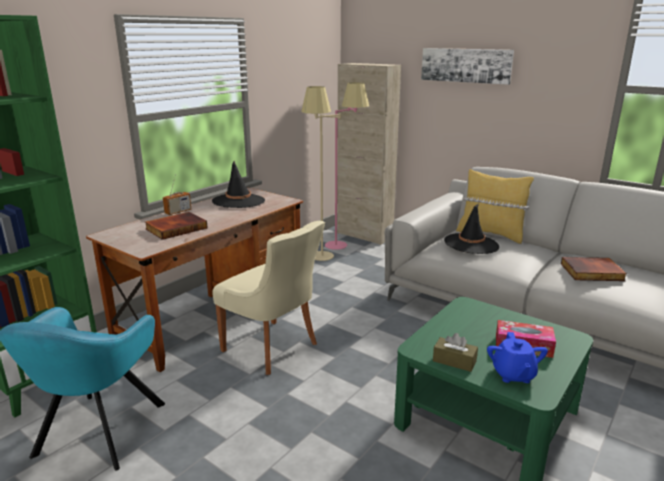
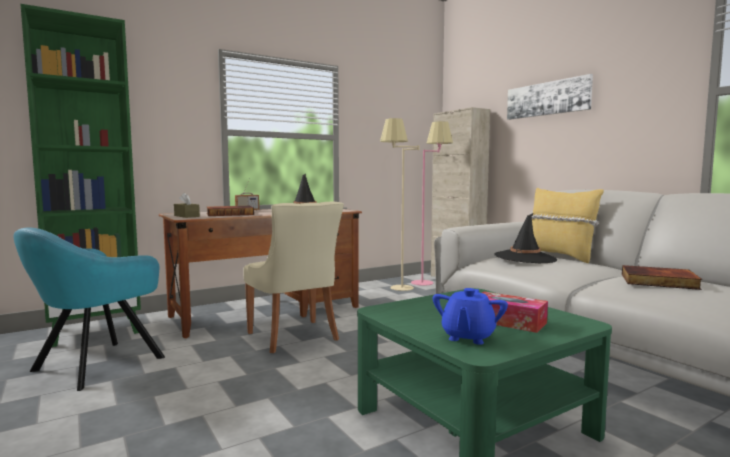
camera: 20 degrees right, 15 degrees down
(454, 361) = (409, 321): brown tissue box -> brown tissue box (186, 216)

